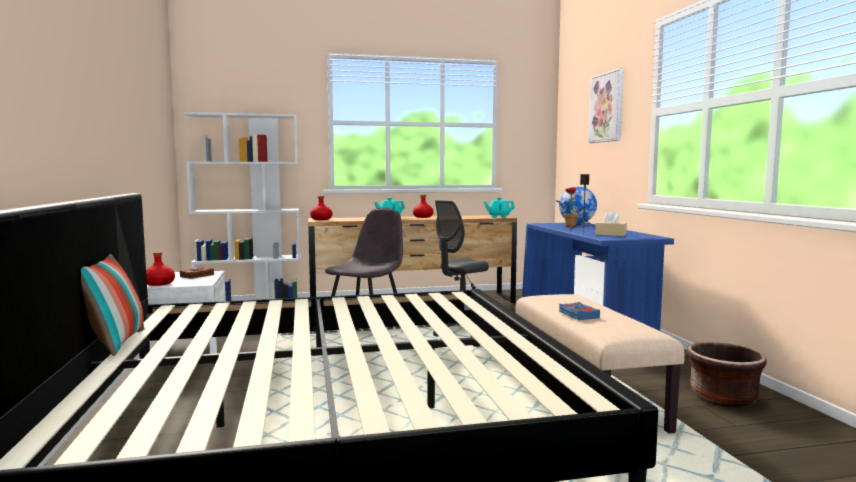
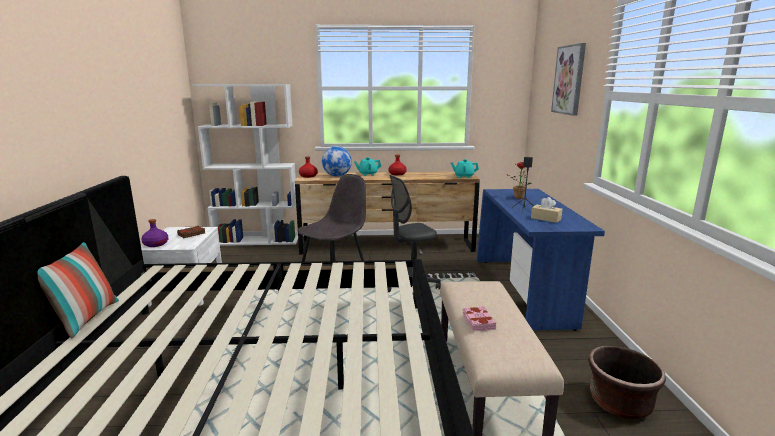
camera: 10 degrees right, 10 degrees up
(159, 283) = (155, 244): red bottle -> purple bottle
(577, 223) = (529, 191): globe -> globe (337, 176)
(578, 315) = (478, 322): blue book -> pink book

